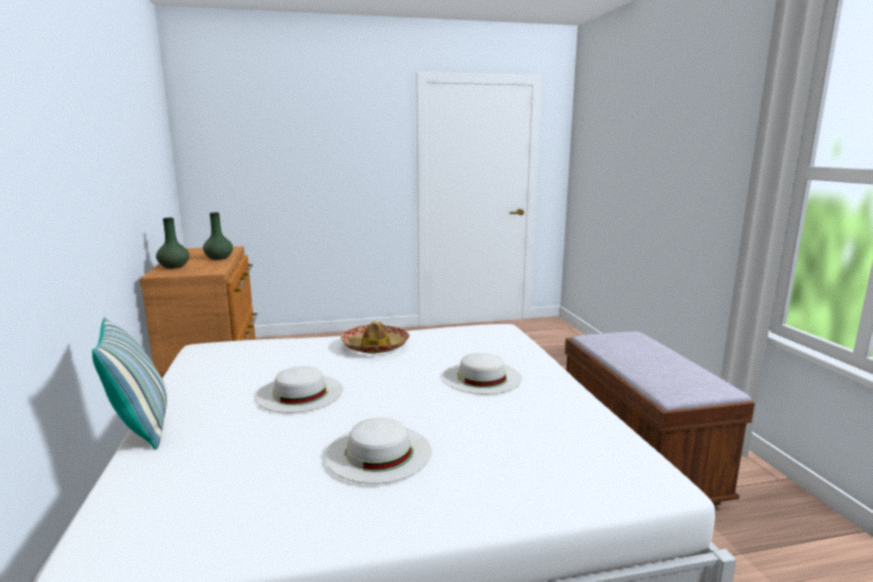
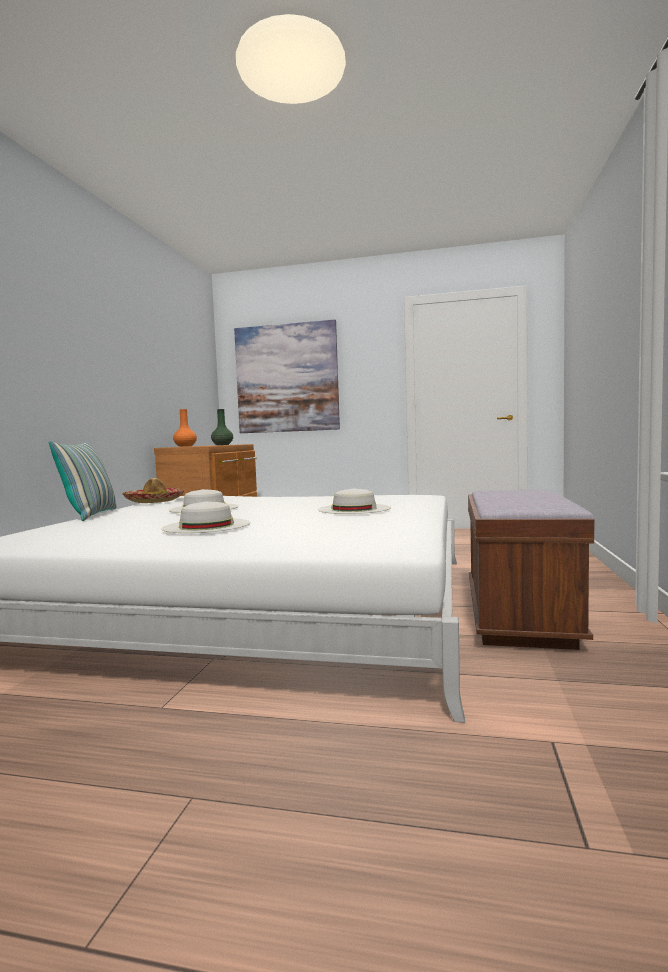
camera: 25 degrees right, 10 degrees down
(174, 266) = (185, 446): green vase -> orange vase
(273, 158) = (287, 378): none -> picture
(375, 346) = (300, 499): hat -> hat (154, 501)

